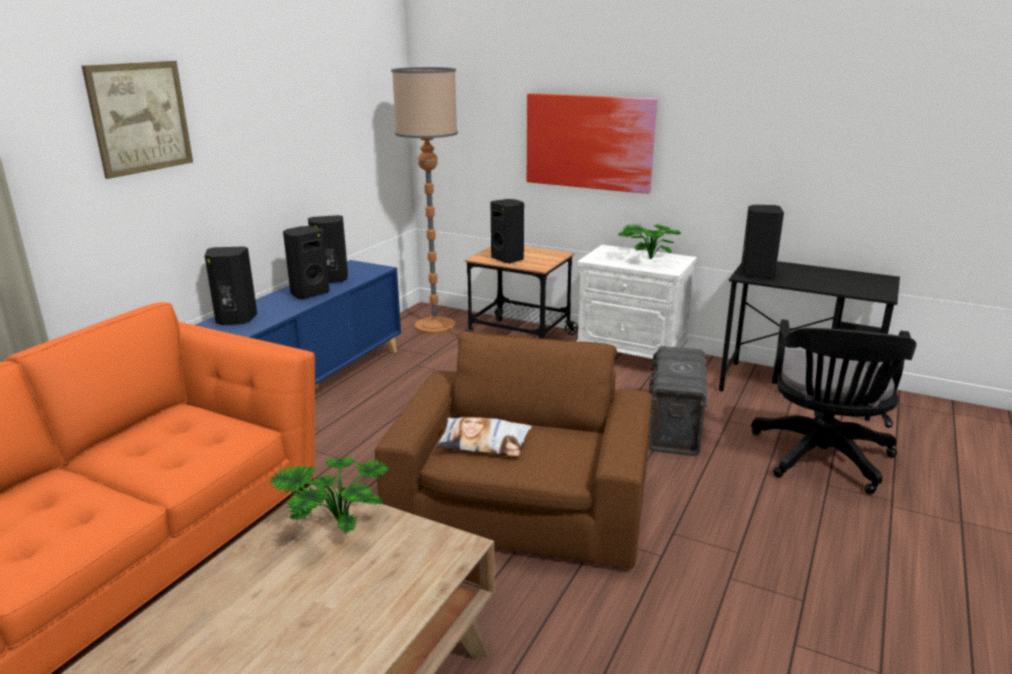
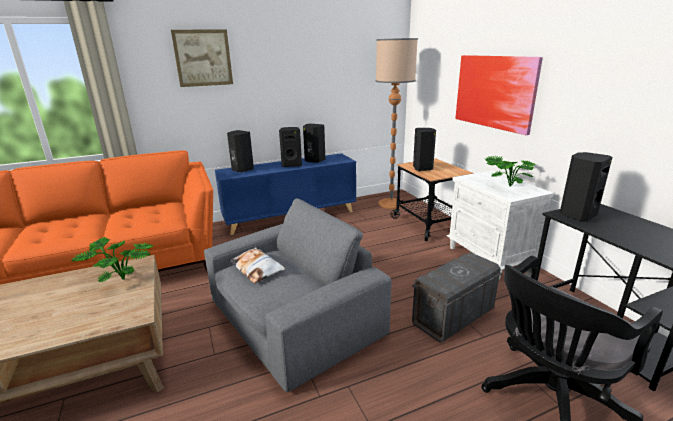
camera: 40 degrees right, 0 degrees up
(522, 503) = (293, 319): brown armchair -> grey armchair

